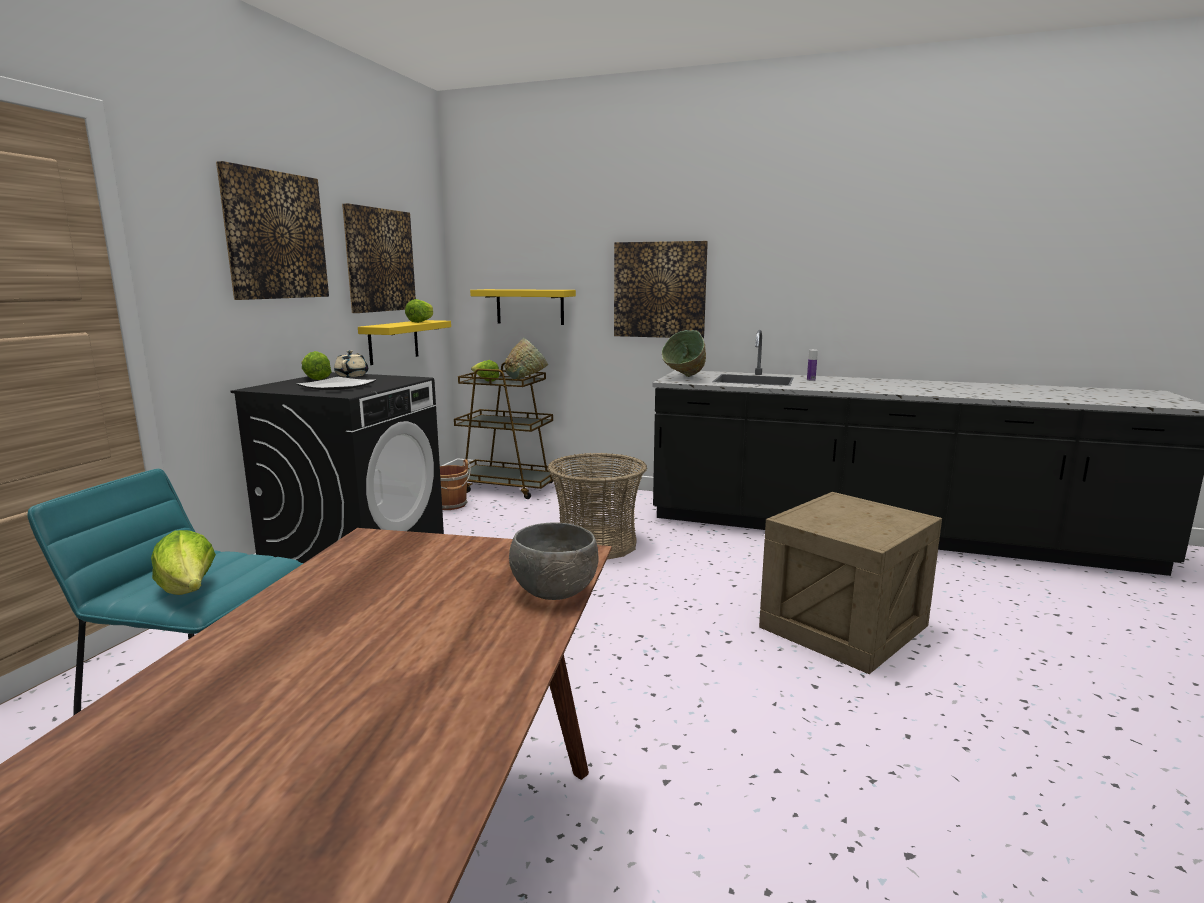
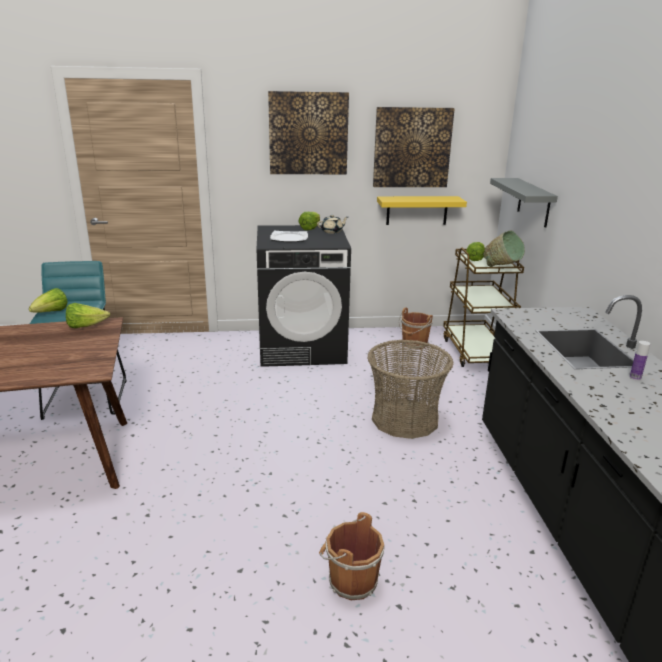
camera: 65 degrees right, 10 degrees up
(421, 322) = (435, 199): lettuce -> lettuce (86, 326)
(530, 307) = (534, 202): yellow shelf -> grey shelf
(554, 593) = (42, 376): grey bowl -> none
(659, 290) = (603, 216): picture -> none
(686, 378) = (534, 318): green bowl -> none
(844, 626) = (350, 581): crate -> brown bucket

